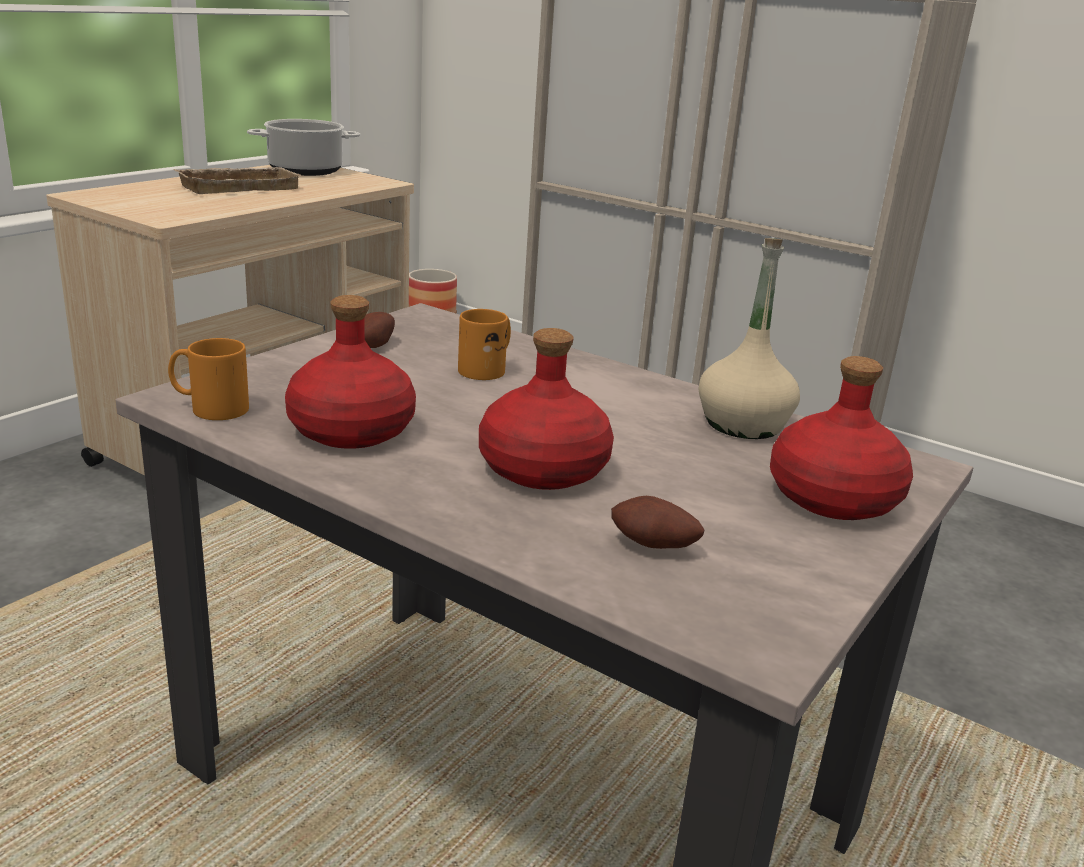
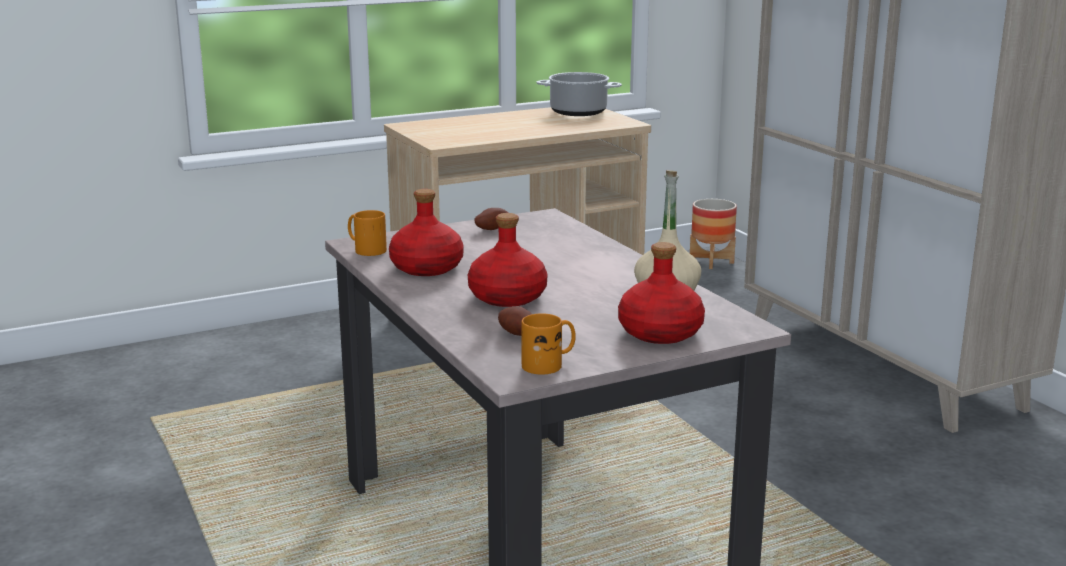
camera: 30 degrees right, 5 degrees down
(239, 187) = (514, 123): beige tray -> none
(487, 368) = (545, 248): orange mug -> orange mug (549, 364)

